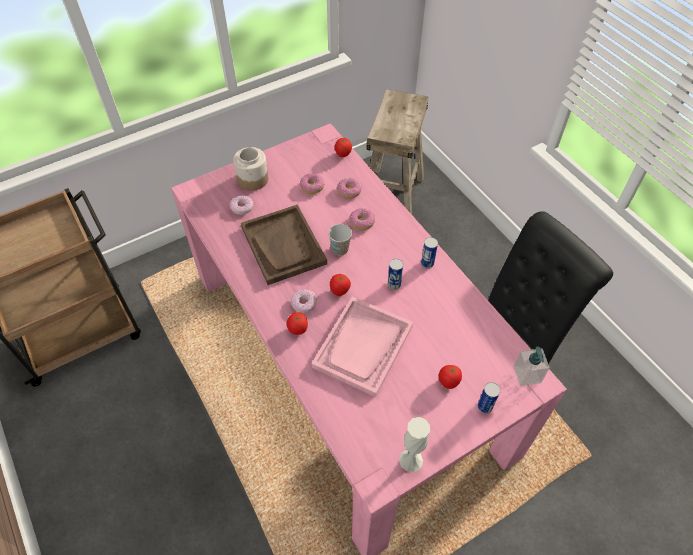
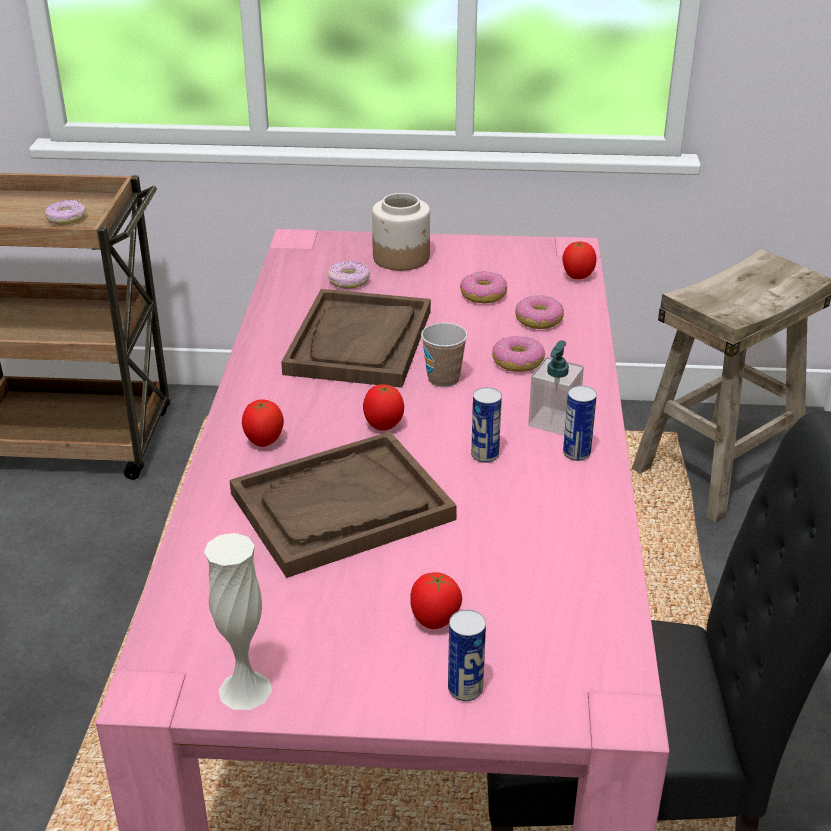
camera: 35 degrees right, 20 degrees down
(303, 303) = (310, 416): donut -> donut (66, 218)
(363, 347) = (341, 507): pink tray -> brown tray
(527, 375) = (603, 686): soap dispenser -> soap dispenser (553, 421)

